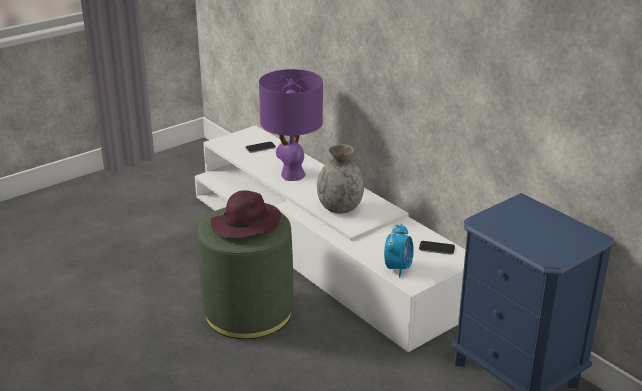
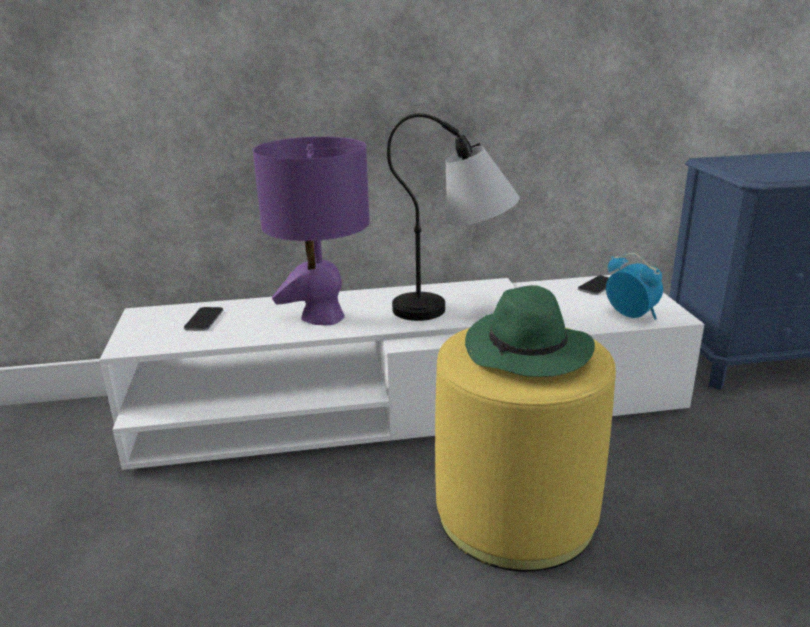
camera: 60 degrees left, 5 degrees down
(245, 225) = (528, 352): purple hat -> green hat
(248, 312) = (515, 514): green ottoman -> yellow ottoman
(339, 208) = (455, 309): grey vase -> table lamp

